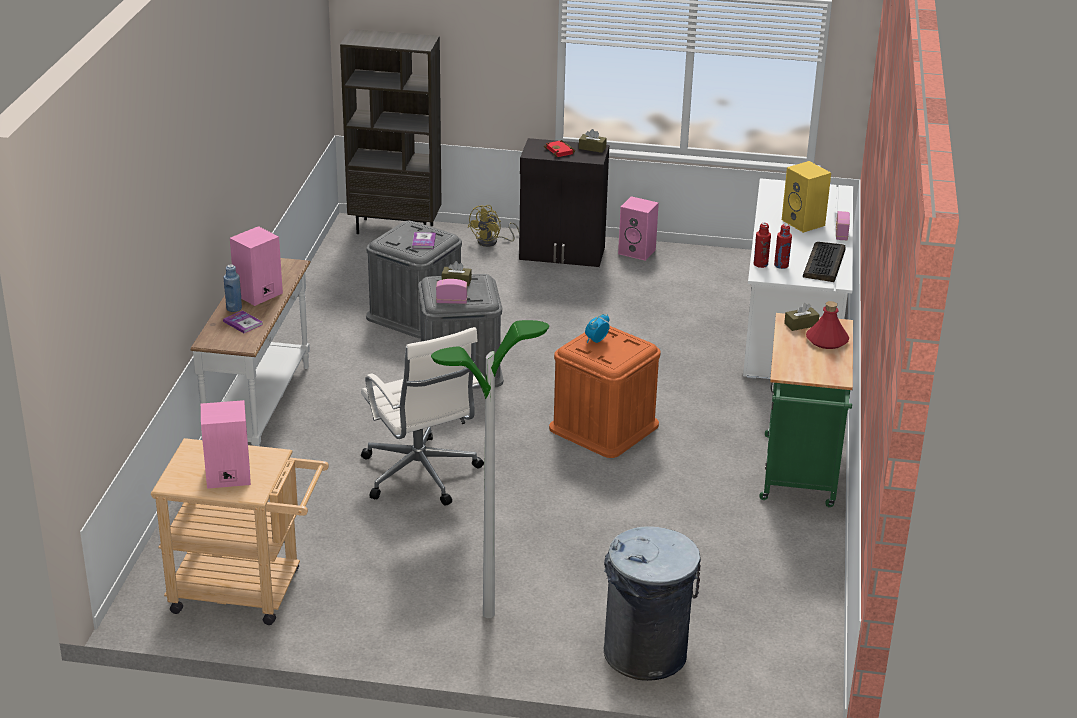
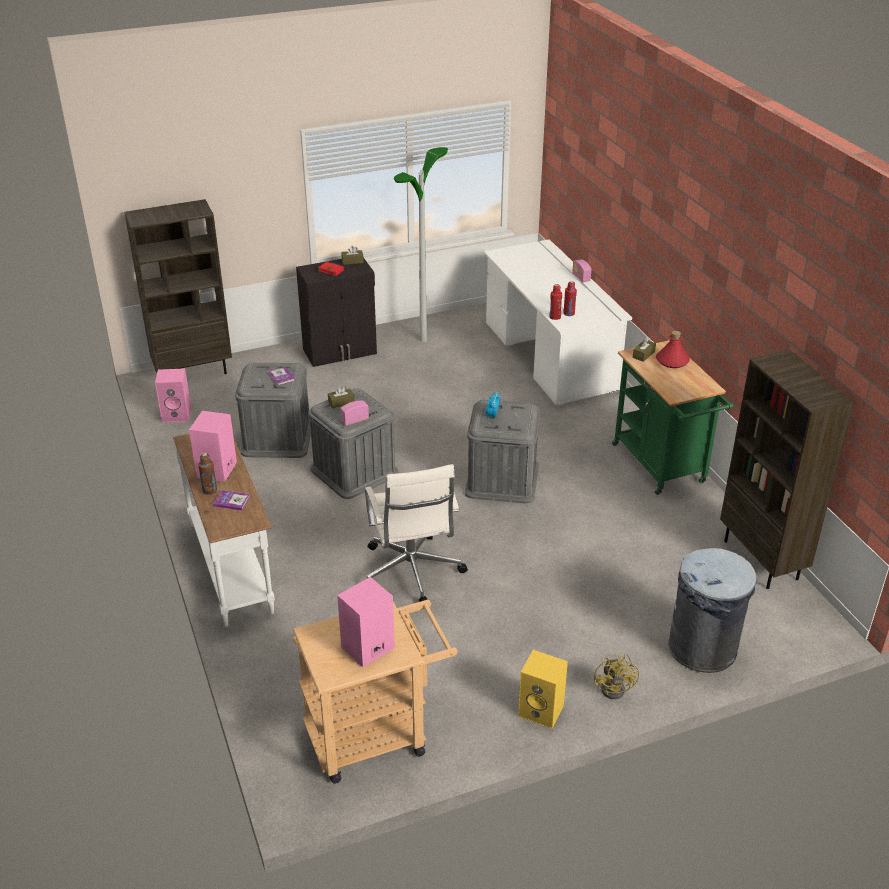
camera: 30 degrees left, 5 degrees up
(234, 308) = (209, 490): blue bottle -> brown bottle
(420, 475) = (411, 573): white office chair -> white office chair turned 45 degrees clockwise
(488, 614) = (570, 667): floor lamp -> floor lamp (423, 340)
(492, 242) = (279, 359): yellow fan -> yellow fan (616, 688)
(604, 426) = (502, 479): orange storage box -> grey storage box
(638, 251) = (392, 333): pink speaker -> pink speaker (177, 414)
(804, 223) = (549, 276): yellow speaker -> yellow speaker (542, 710)
(811, 603) = (762, 560): none -> brown bookcase
(824, 264) = (594, 303): keyboard -> none

